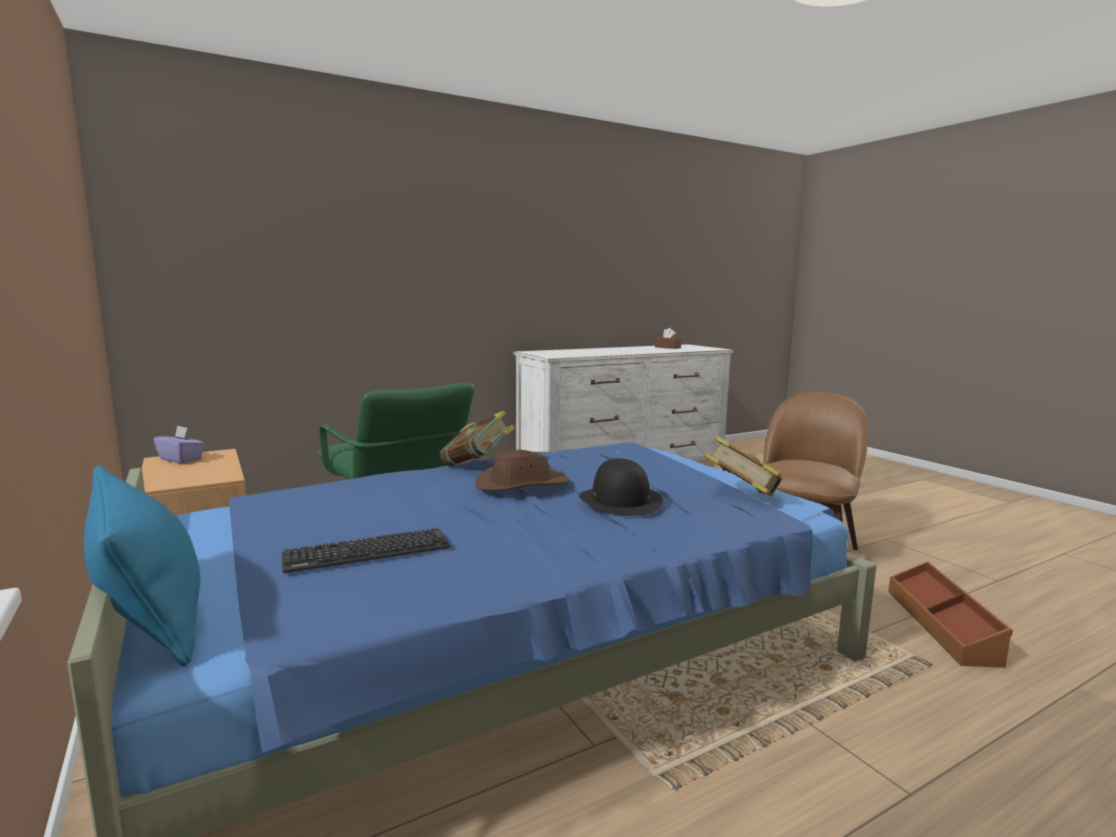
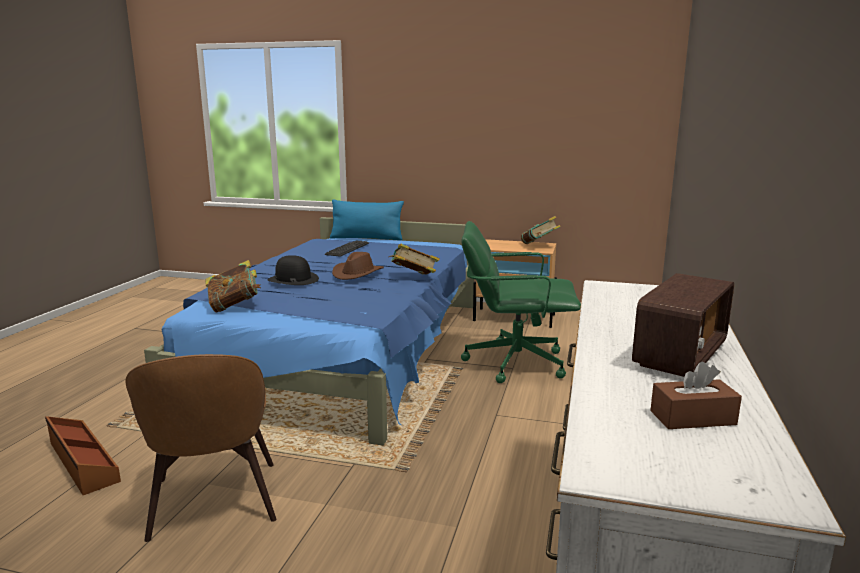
camera: 135 degrees right, 5 degrees up
(181, 459) = (539, 246): purple tissue box -> book
(622, 349) = (680, 355): none -> radio

